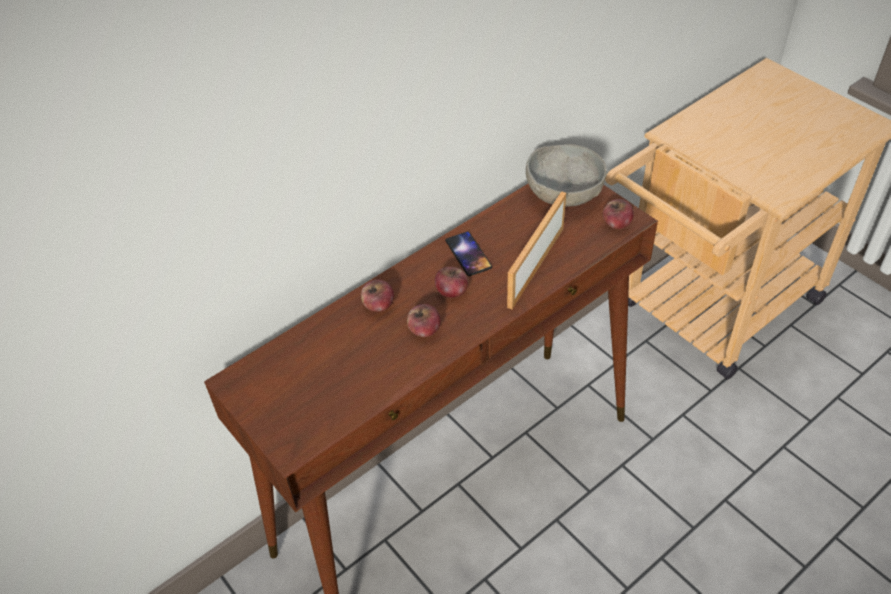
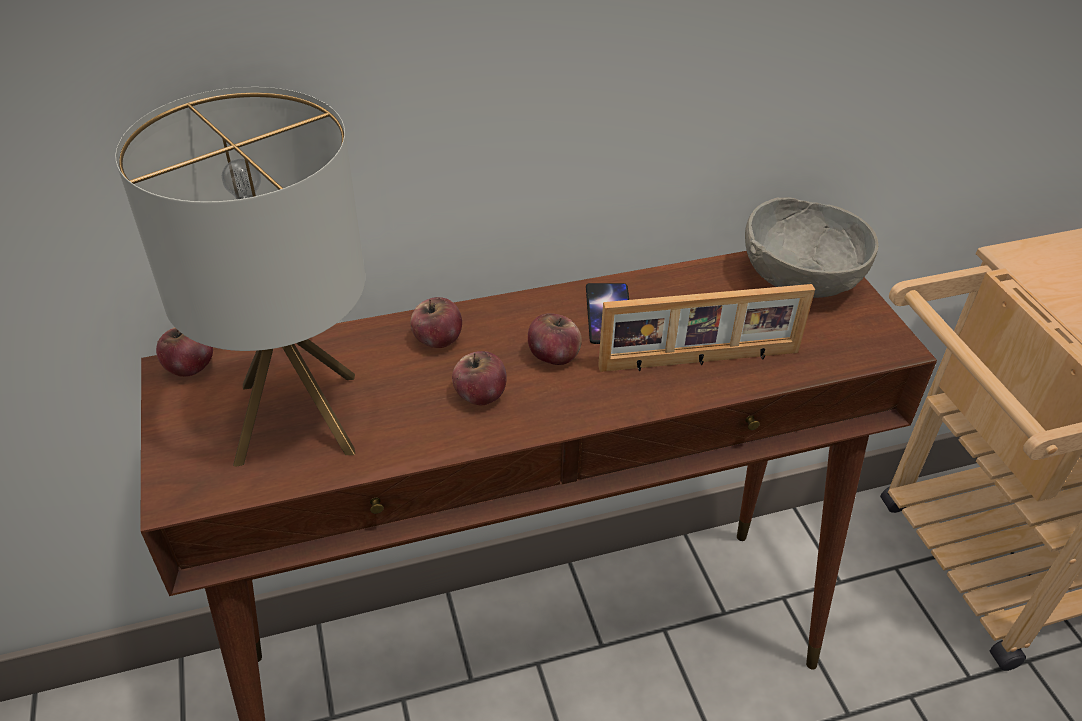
camera: 20 degrees right, 5 degrees down
(328, 382) = (297, 418): none -> table lamp
(534, 266) = (700, 361): picture frame -> picture frame turned 150 degrees counterclockwise
(616, 224) = (864, 343): apple -> apple (190, 367)

